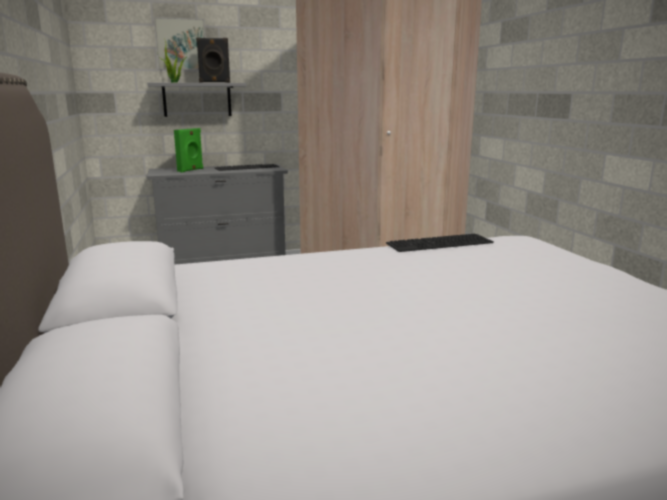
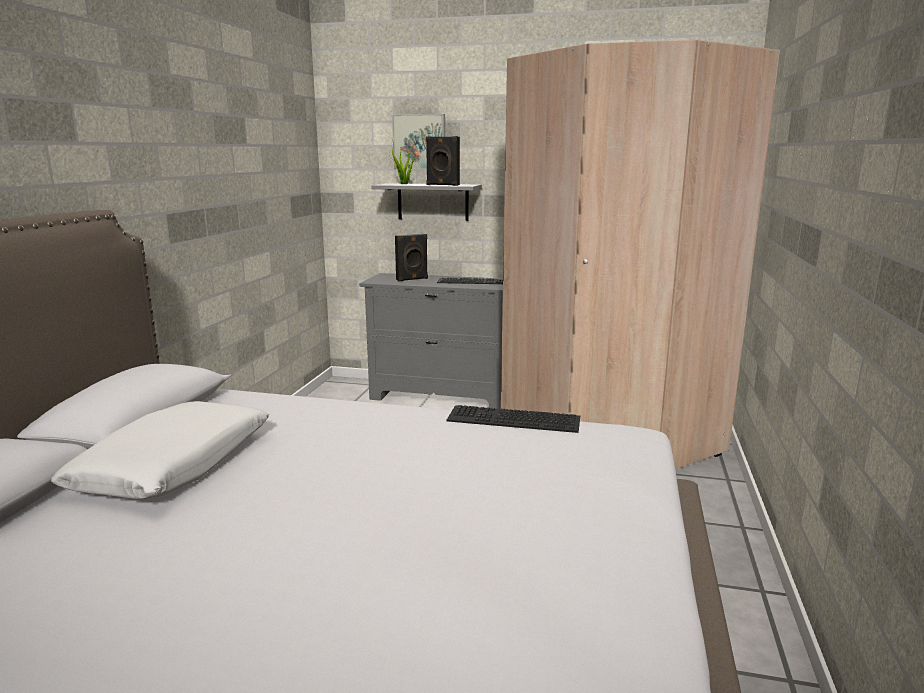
camera: 30 degrees right, 0 degrees up
(191, 170) = (412, 279): green speaker -> black speaker
(244, 321) = (174, 466): none -> white pillow

